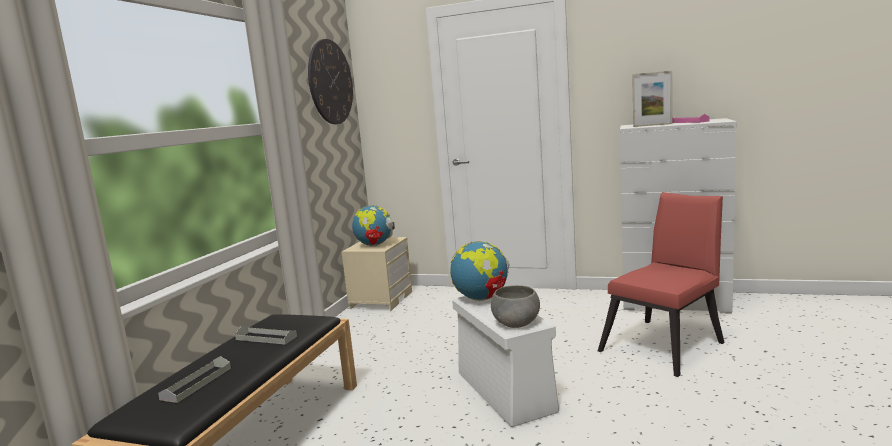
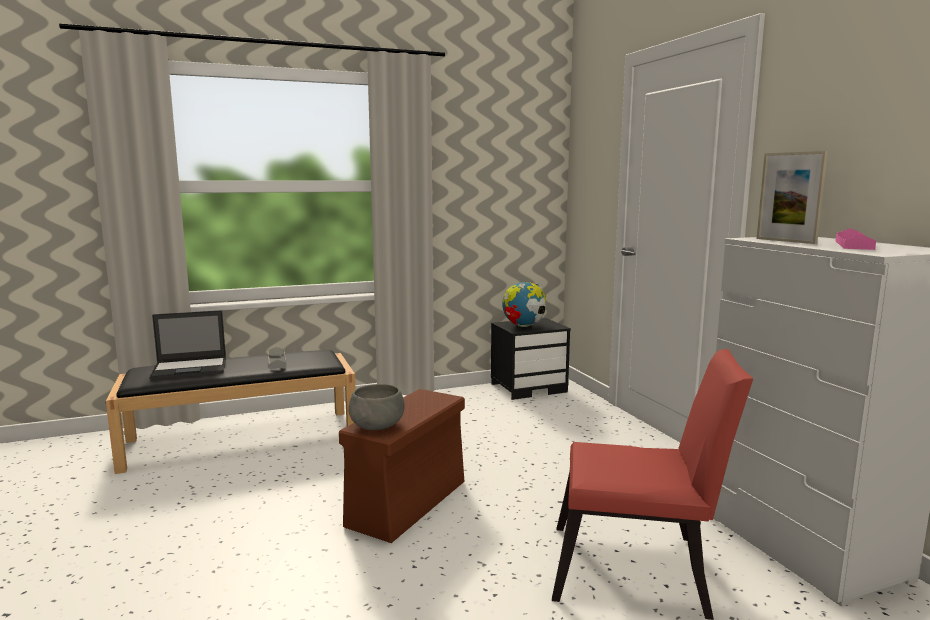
camera: 50 degrees right, 0 degrees up
(197, 383) = (191, 369): grey tray -> laptop
(330, 82) = (517, 143): wall clock -> none
(381, 299) = (529, 387): beige nightstand -> black nightstand
(481, 299) = (428, 398): globe -> none
(503, 391) = (408, 502): white storage box -> brown storage box

